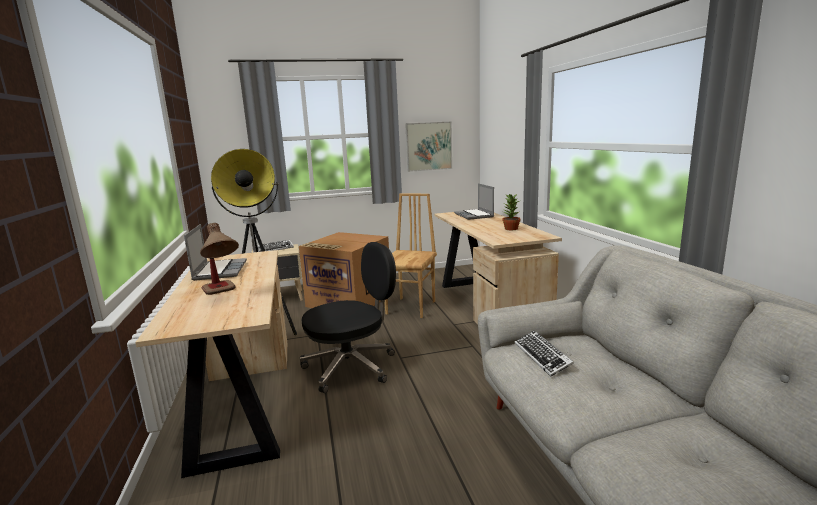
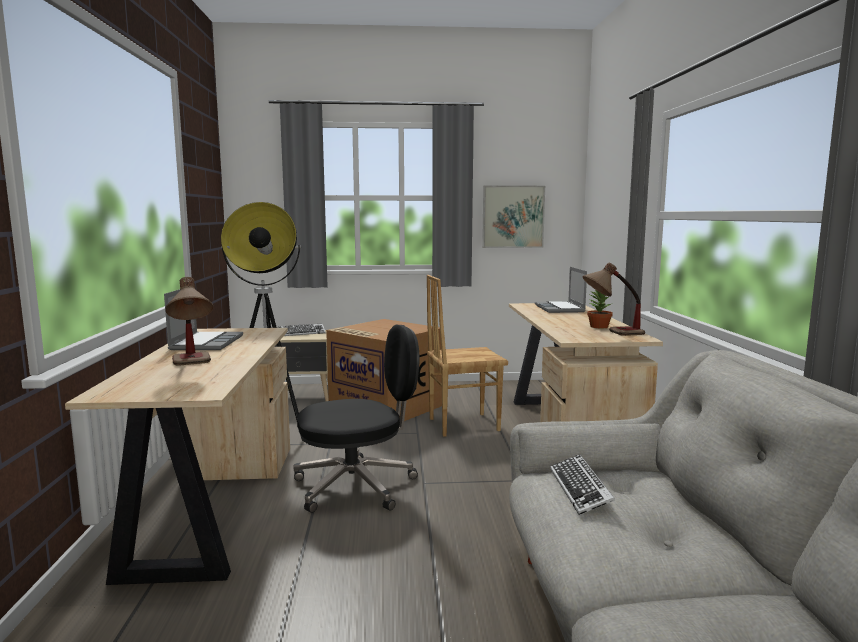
camera: 10 degrees right, 5 degrees down
(412, 307) = (463, 424): brown chair -> brown chair turned 135 degrees counterclockwise
(523, 234) = (611, 333): none -> table lamp

